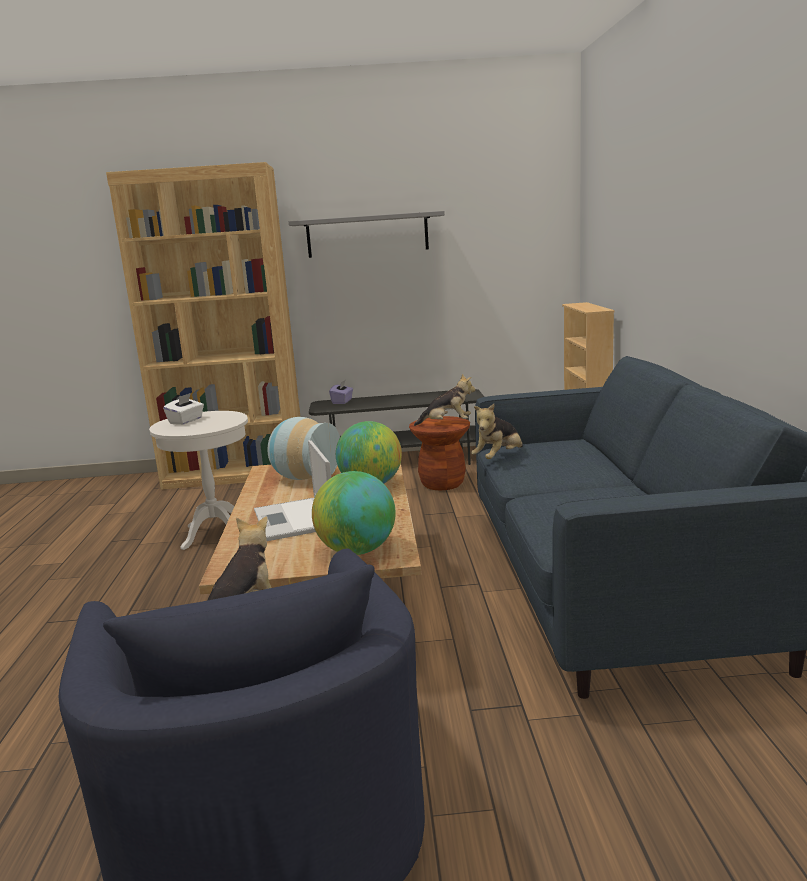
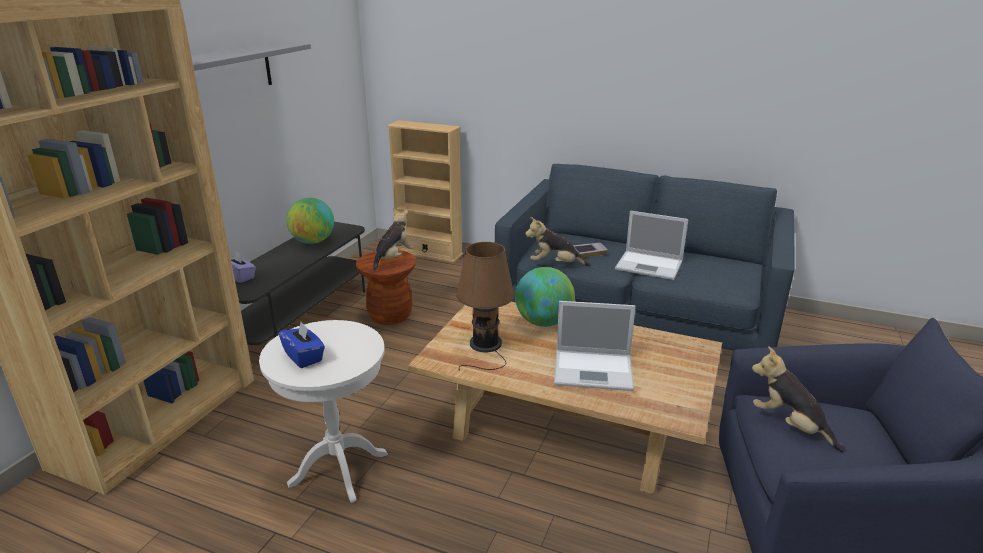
camera: 65 degrees left, 10 degrees up
(186, 421) = (304, 357): white tissue box -> blue tissue box
(303, 477) = (485, 346): vase -> brown table lamp
(357, 551) = (682, 358): globe -> globe (313, 242)
(499, 458) = (555, 264): plush toy -> plush toy turned 120 degrees clockwise
(555, 462) = (588, 252): none -> book
(570, 492) = (650, 265): none -> laptop

